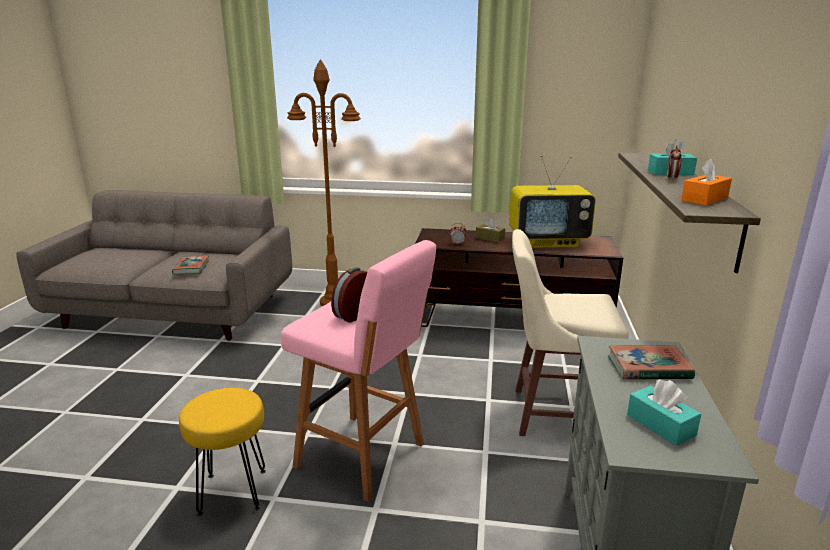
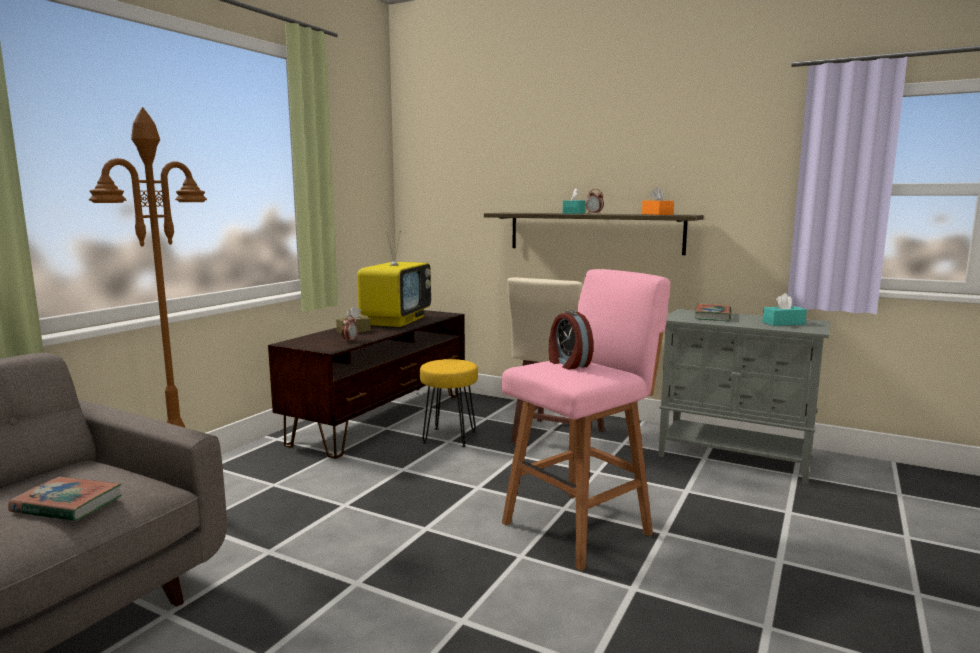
camera: 70 degrees left, 10 degrees down
(234, 491) = (613, 616): yellow stool -> yellow stool (449, 437)

